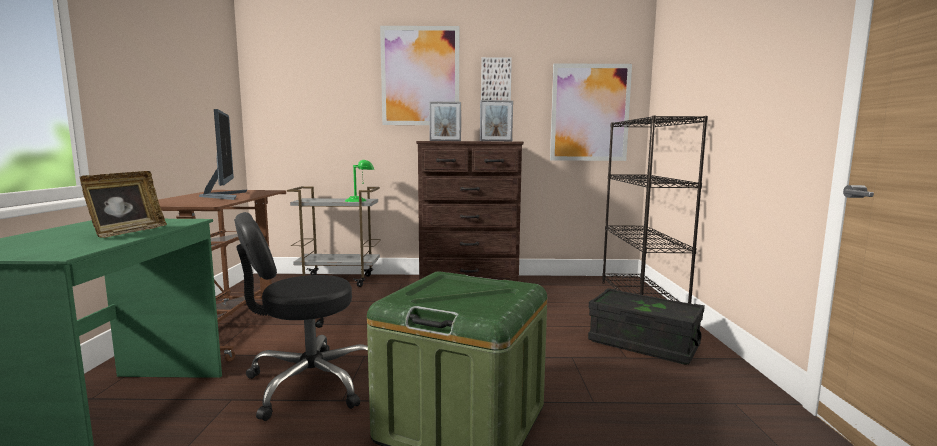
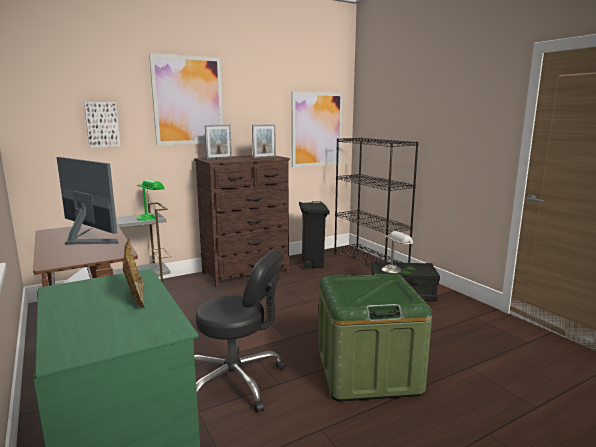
camera: 30 degrees left, 5 degrees up
(305, 384) = (238, 382): black office chair -> black office chair turned 105 degrees counterclockwise
(496, 81) = (250, 105): picture -> picture (102, 124)
(558, 289) = (313, 264): none -> black trash can
(632, 302) = (394, 268): none -> white table lamp

